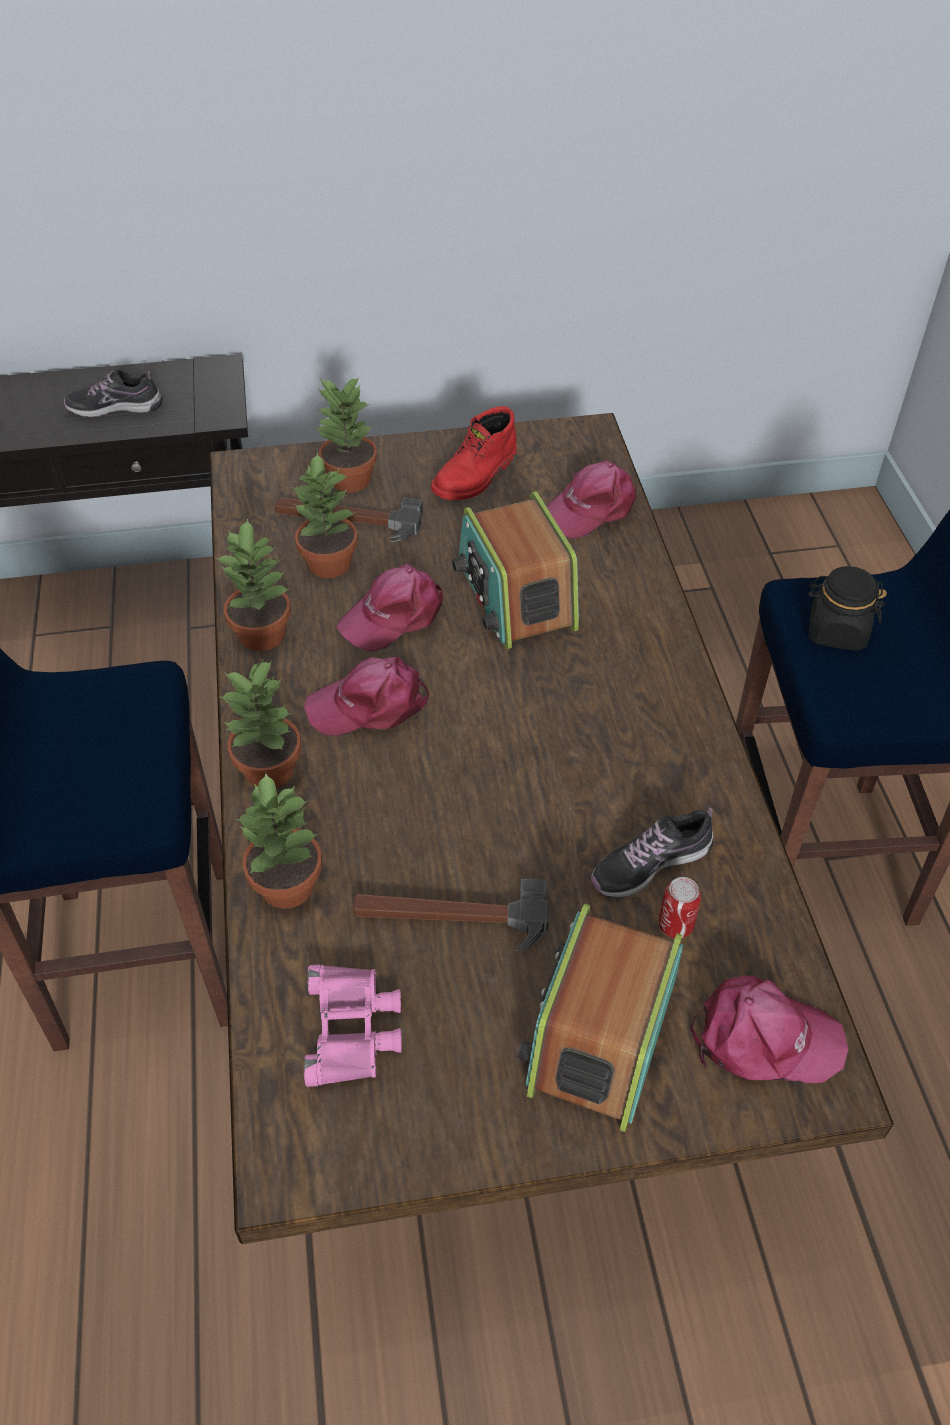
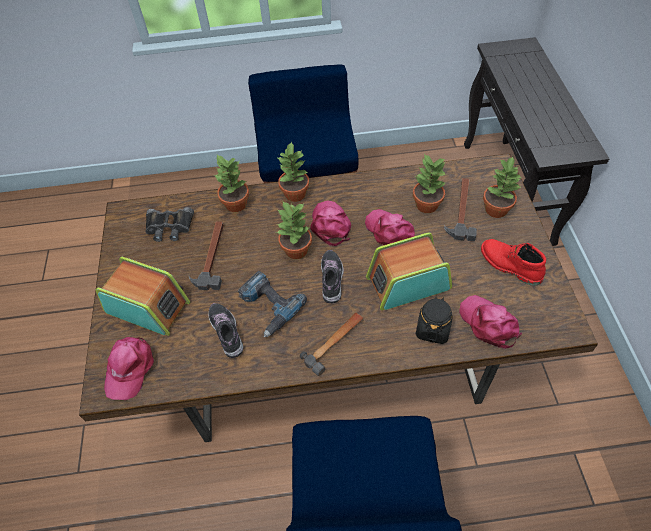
camera: 95 degrees right, 5 degrees up
(115, 407) = (543, 117): shoe -> shoe (331, 279)
(263, 634) = (375, 185): potted plant -> potted plant (297, 250)
(353, 1028) = (169, 227): pink binoculars -> black binoculars
(583, 798) = (268, 307): none -> power drill
(652, 693) = (335, 343): none -> hammer
(675, 924) = (192, 339): can -> none
(836, 631) = (380, 450): black jar -> black jar (432, 329)

